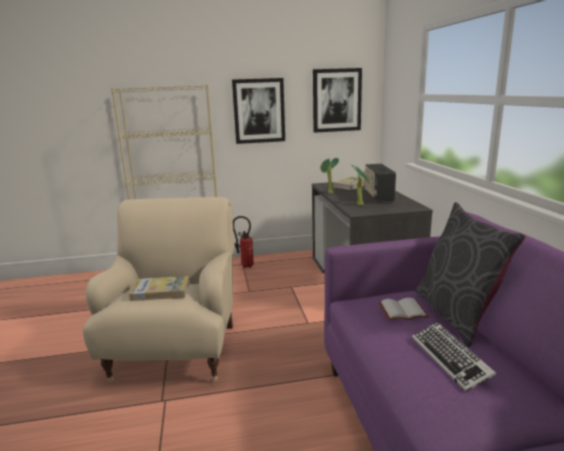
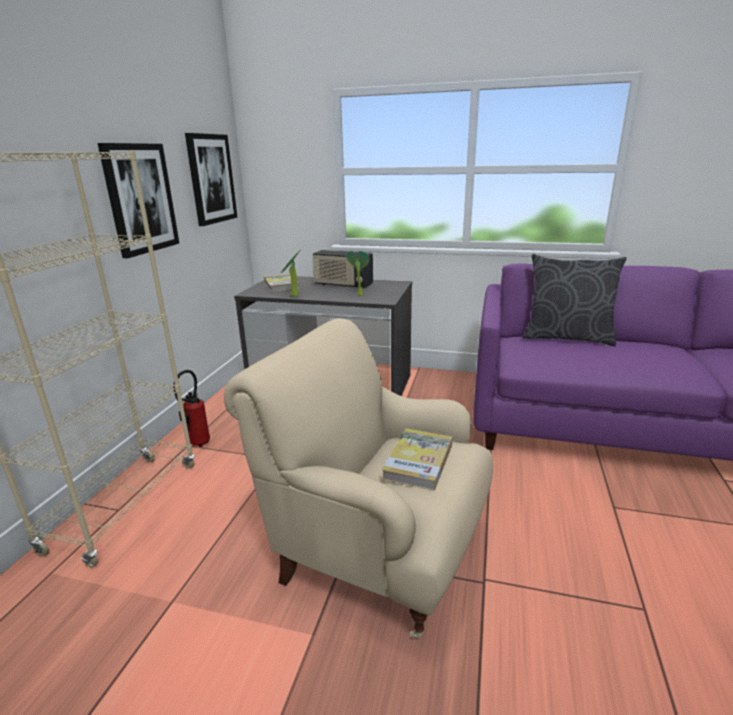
camera: 65 degrees left, 5 degrees up
(403, 310) = (556, 349): white book -> none
(450, 359) = (637, 353): keyboard -> none

